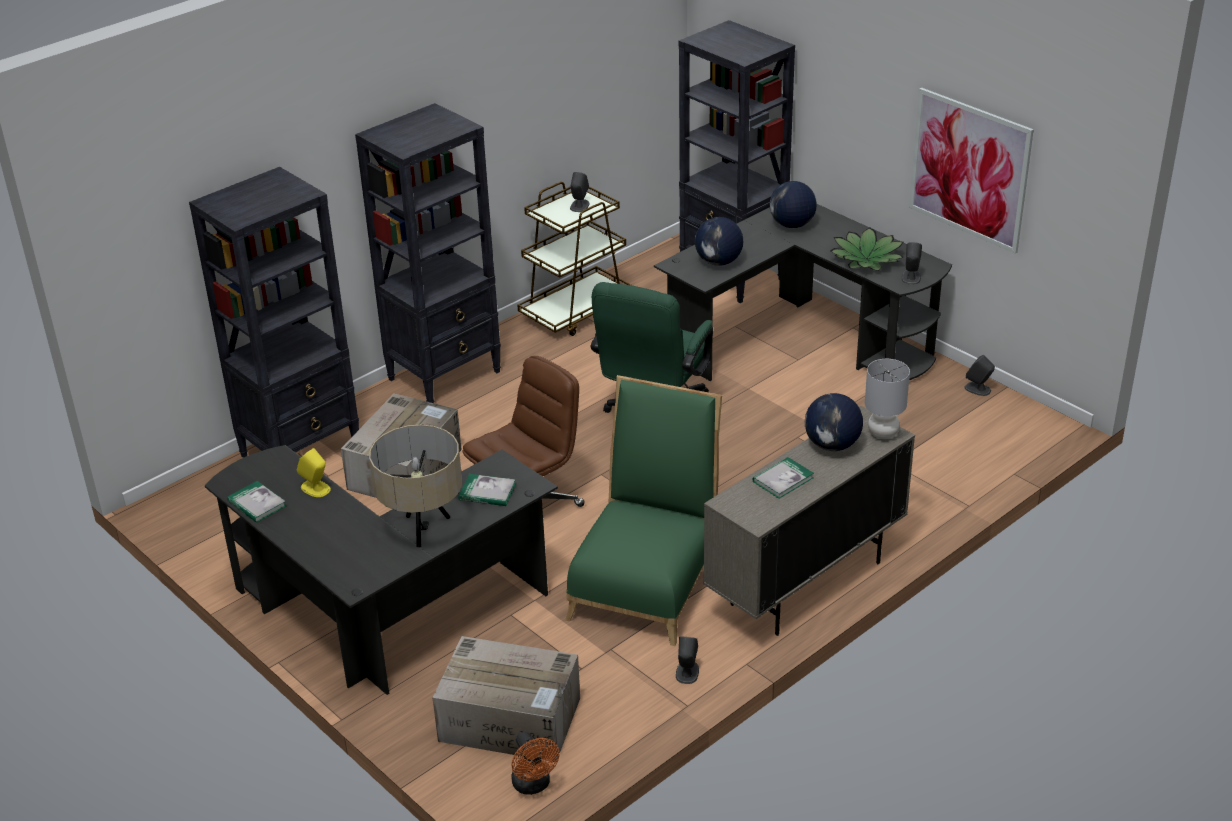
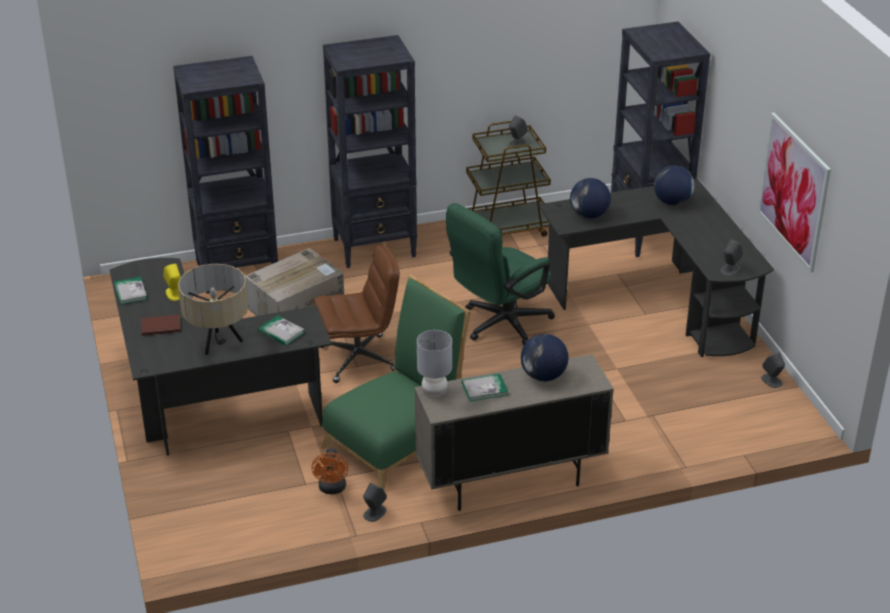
camera: 25 degrees right, 0 degrees up
(330, 532) = (160, 326): none -> brown book
(512, 719) = (233, 501): cardboard box -> none
(534, 785) = (212, 549): orange fan -> orange fan (332, 489)
(867, 259) = (707, 245): potted plant -> none
(883, 434) = (590, 380): grey table lamp -> grey table lamp (435, 392)

